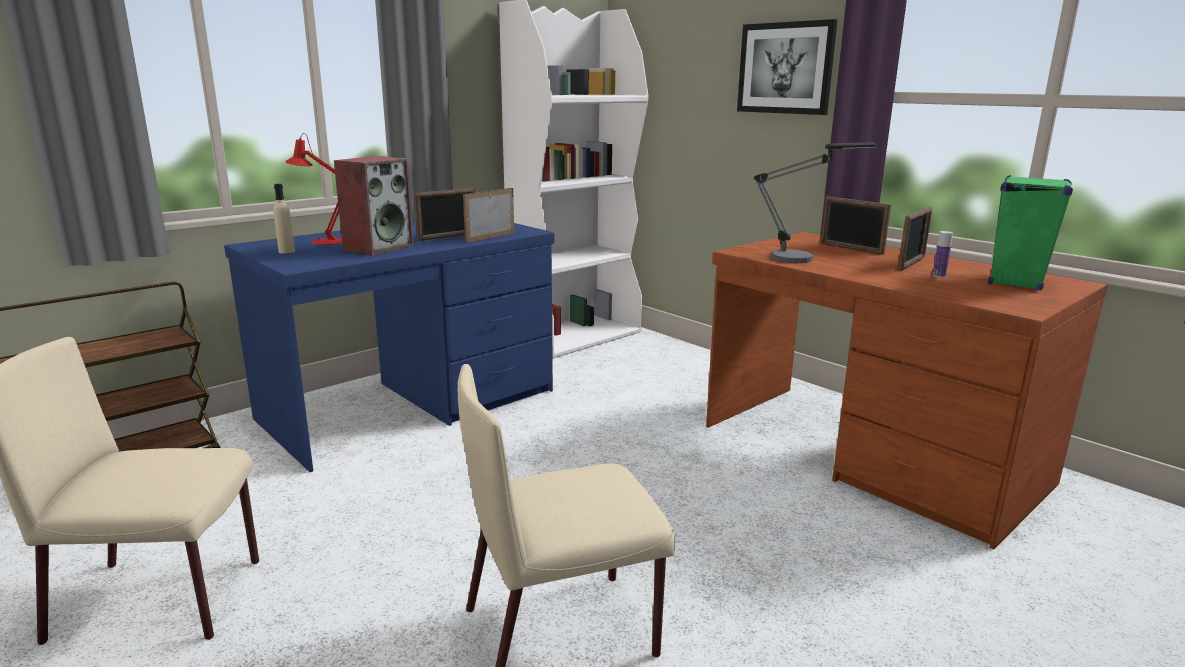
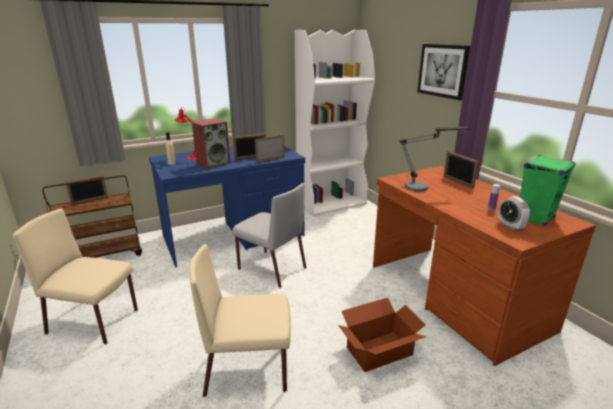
camera: 15 degrees right, 5 degrees up
(515, 450) = (271, 268): none -> grey chair
(795, 558) = (380, 351): none -> cardboard box
(911, 264) = (483, 197): picture frame -> picture frame (90, 200)
(991, 294) = (510, 226): none -> alarm clock

